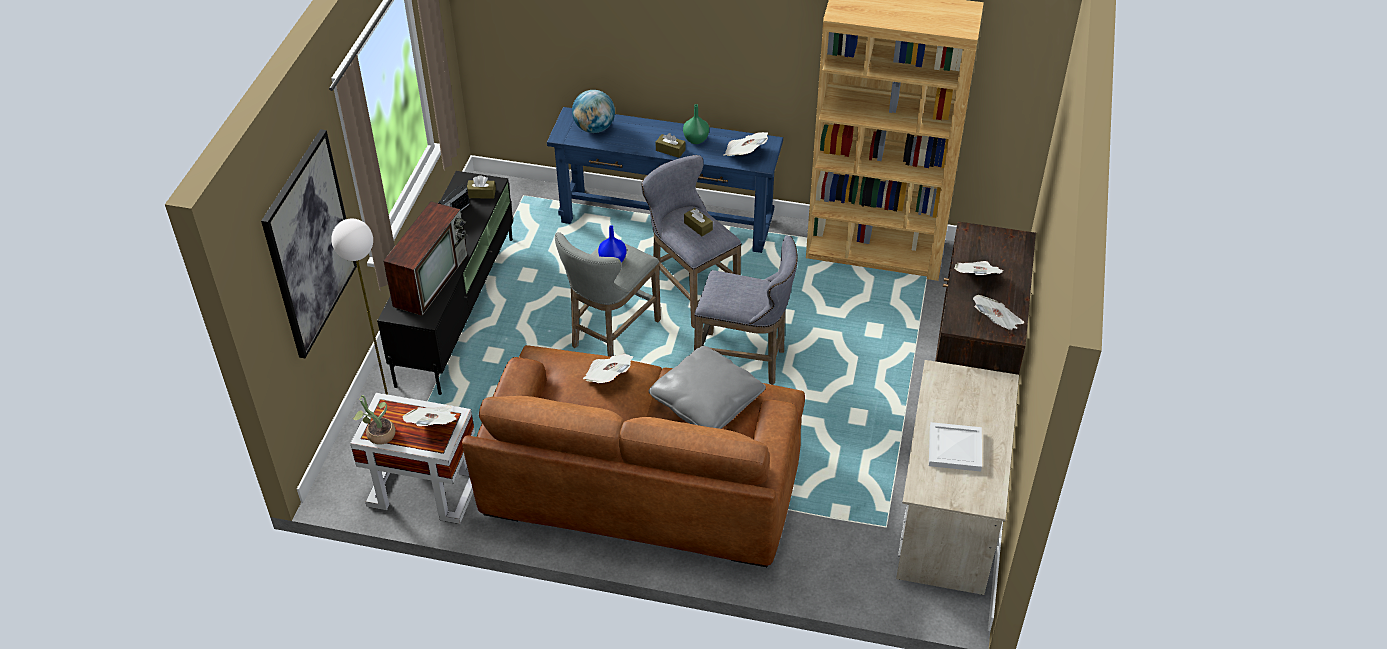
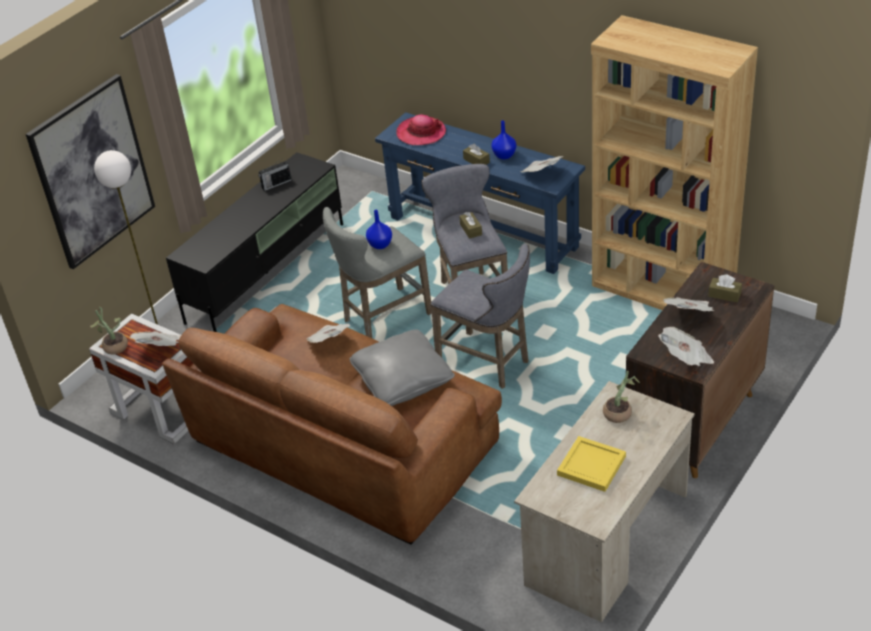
camera: 25 degrees right, 5 degrees down
(431, 279) = (226, 233): television -> none
(481, 193) = (306, 173): brown tissue box -> brown tissue box (724, 295)
(594, 128) = (421, 133): globe -> hat
(696, 140) = (504, 155): green vase -> blue vase
(952, 389) = (620, 412): none -> potted plant
(954, 448) = (591, 465): white tray -> yellow tray

